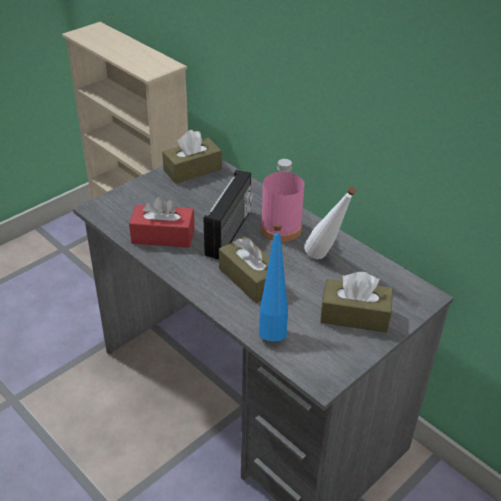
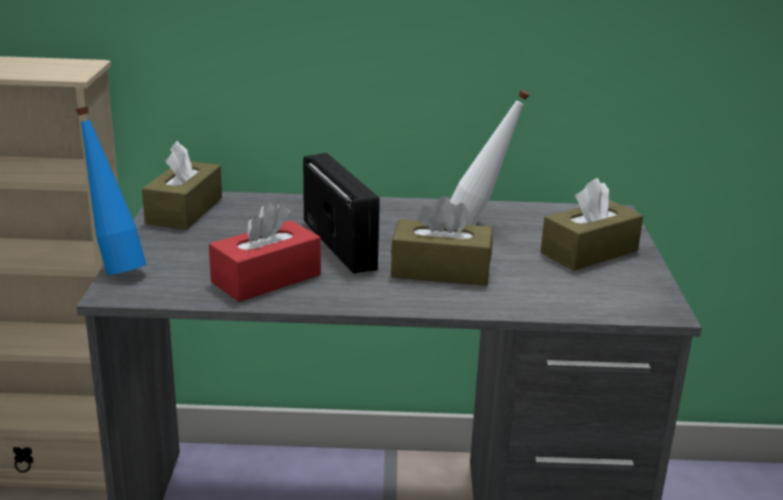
camera: 45 degrees left, 15 degrees down
(272, 326) = (539, 295): blue bottle -> blue bottle (115, 267)
(281, 228) = (389, 220): pink bottle -> none

